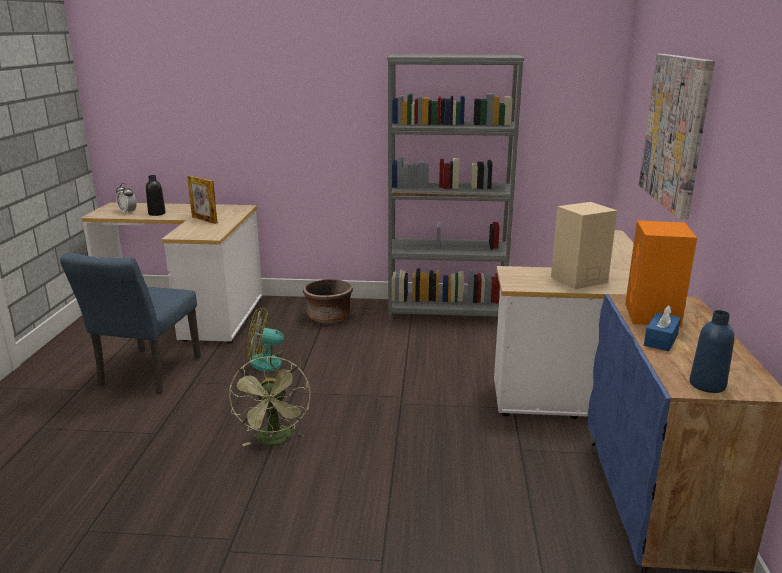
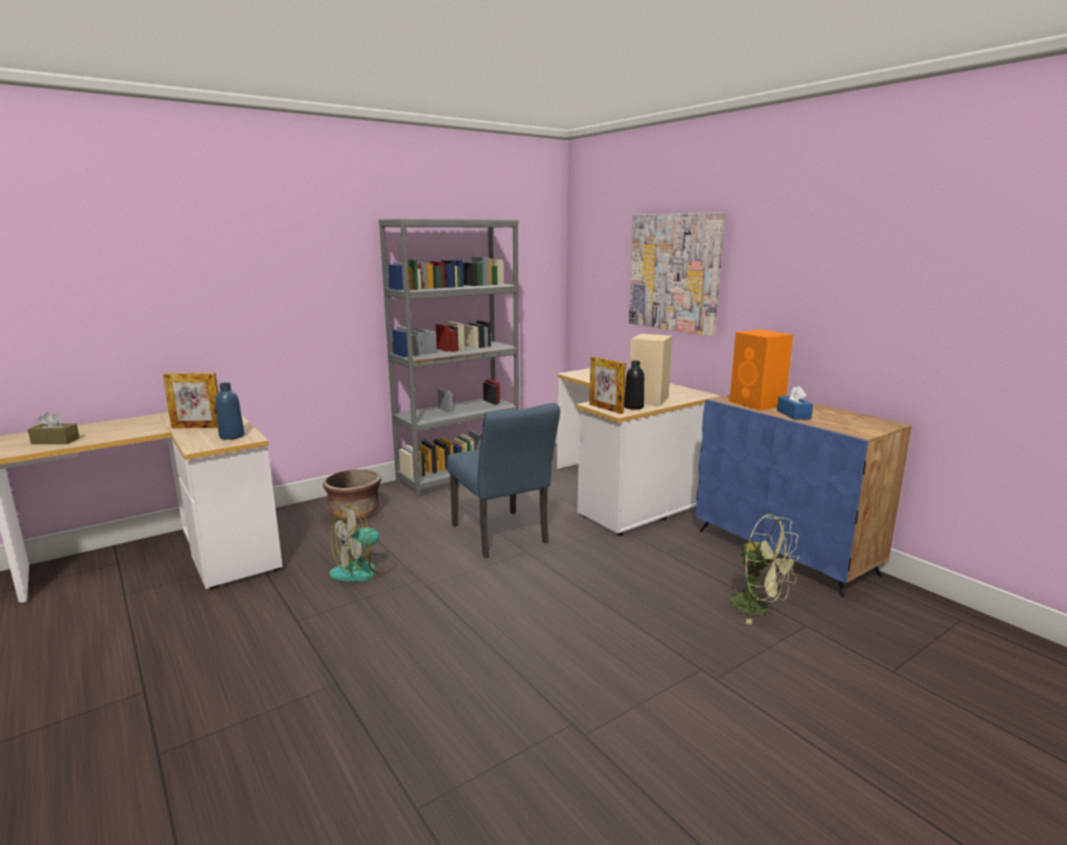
camera: 40 degrees left, 5 degrees down
(128, 212) = (55, 441): alarm clock -> brown tissue box
(146, 375) = (220, 637): blue chair -> blue chair (502, 537)
(157, 213) = (108, 434): black bottle -> black bottle (633, 407)
(275, 441) = (476, 631): green fan -> green fan (759, 608)
(511, 278) = (606, 409): none -> picture frame
(707, 385) = (865, 429): blue bottle -> blue bottle (232, 436)

